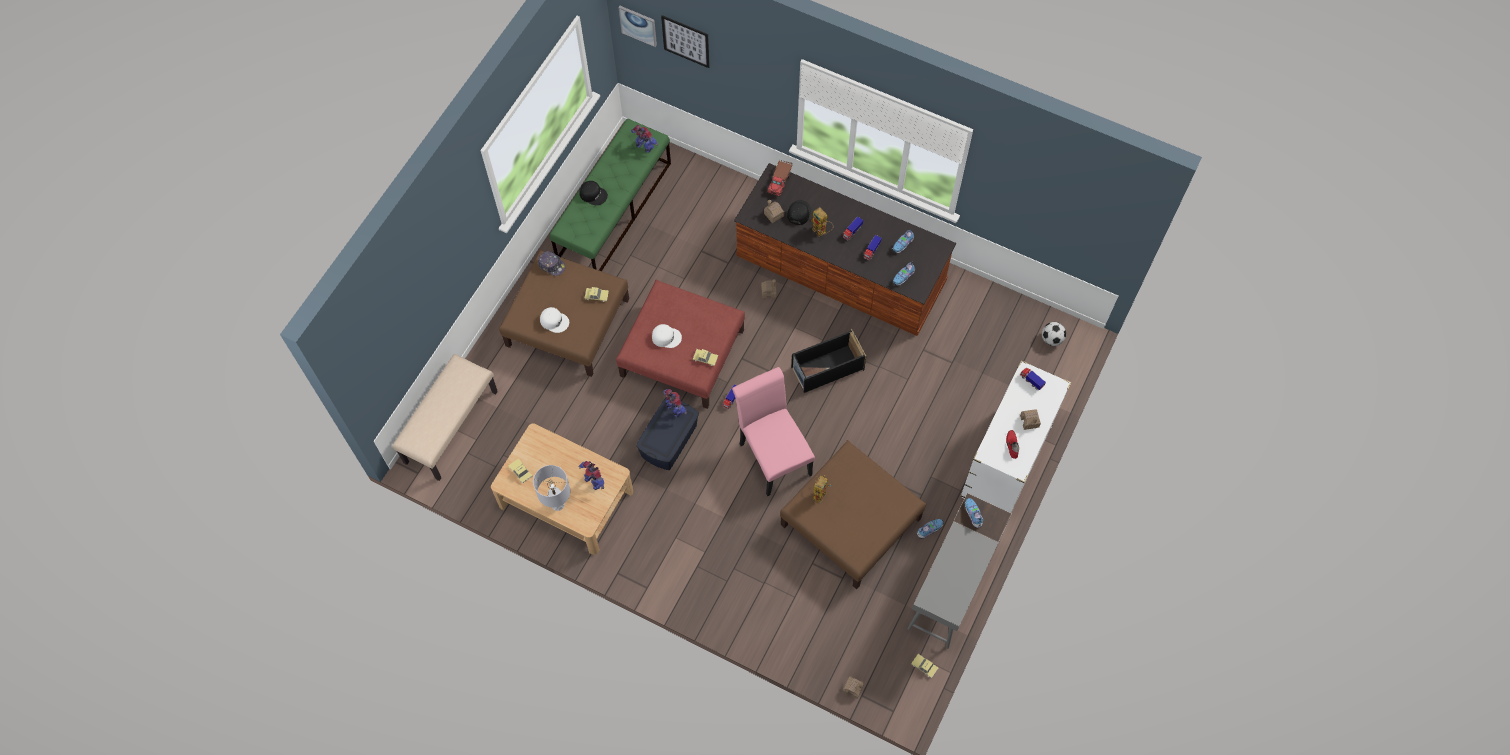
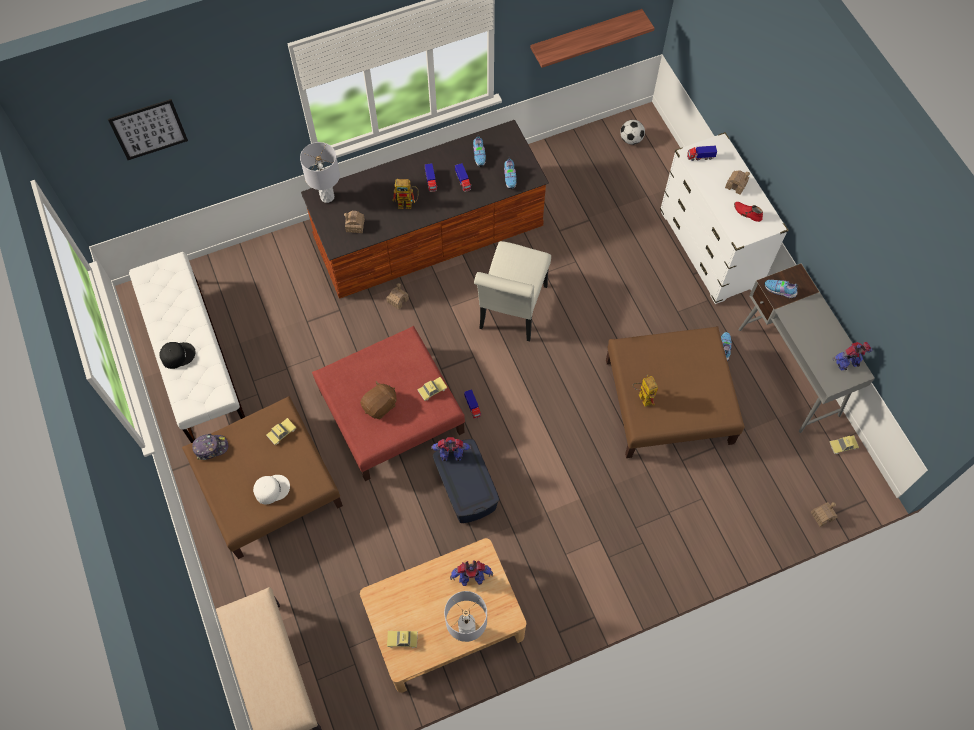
camera: 50 degrees left, 0 degrees up
(614, 210) = (195, 360): green bench -> white bench
(638, 25) = (84, 155): picture -> none
(644, 147) = (174, 277): toy robot -> toy robot (847, 363)
(666, 337) = (380, 405): white cap -> brown plush toy
(772, 454) = (554, 414): pink chair -> none
(780, 181) = (327, 196): toy truck -> grey table lamp
(798, 213) = (372, 206): black cap -> none
(827, 368) = (511, 312): black storage box -> white chair
(1045, 228) = (585, 37): none -> shelf

